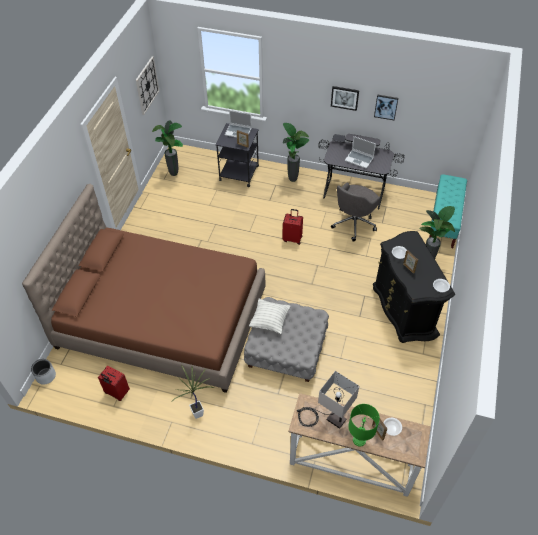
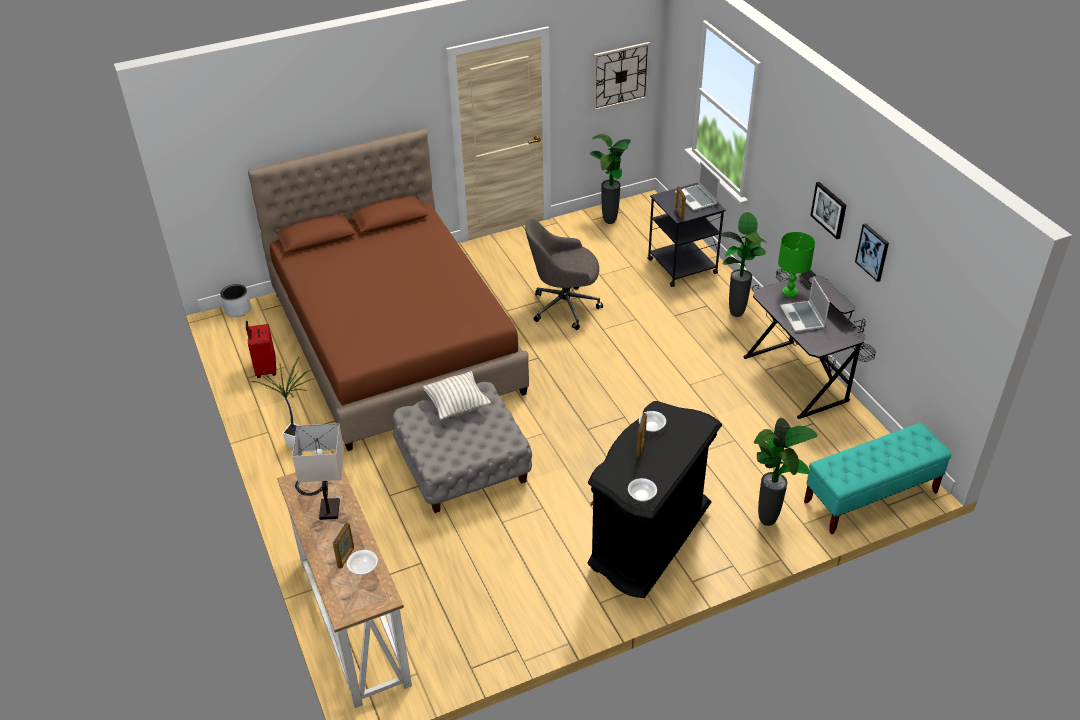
camera: 50 degrees right, 10 degrees down
(292, 238) = (639, 371): red suitcase -> none
(353, 224) = (737, 410): grey office chair -> grey office chair (564, 308)
(359, 440) = (318, 546): green table lamp -> green table lamp (789, 292)

